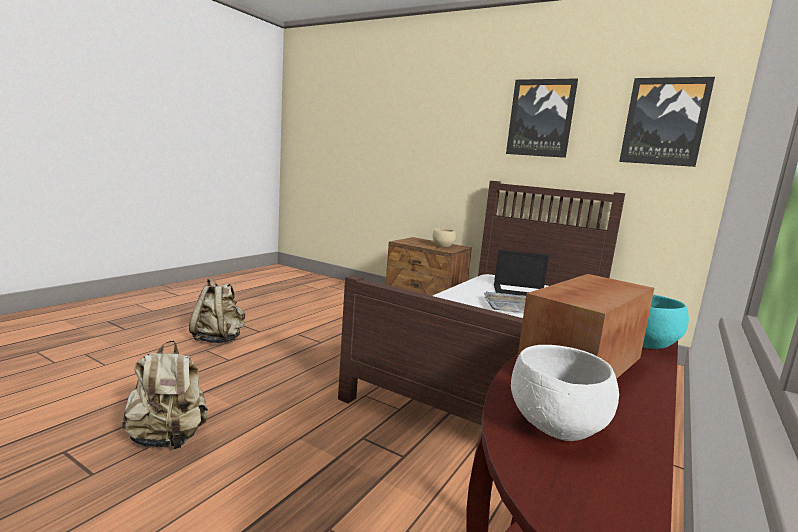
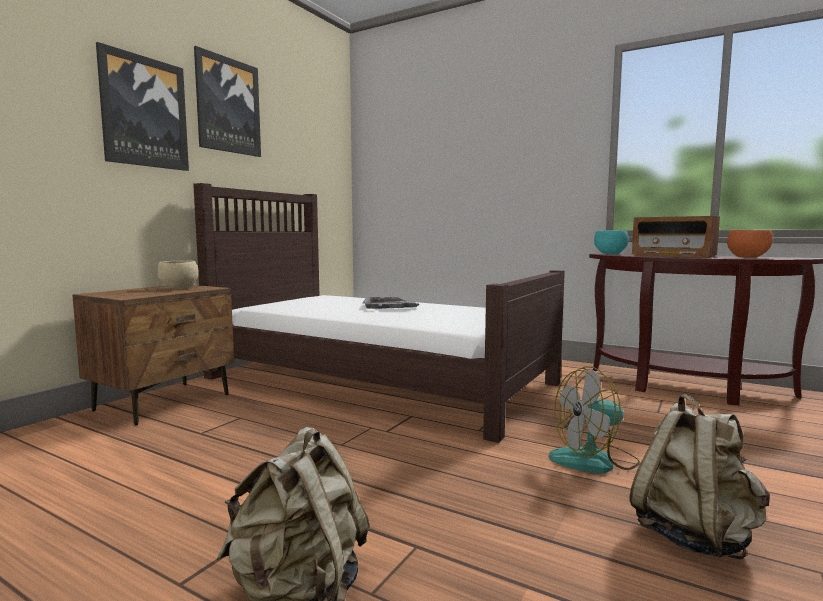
camera: 90 degrees left, 5 degrees down
(289, 434) = (594, 460): none -> fan
(521, 291) = (330, 303): laptop -> none
(558, 430) = (748, 257): white bowl -> orange bowl
(664, 122) = (317, 130): picture -> picture (144, 112)

